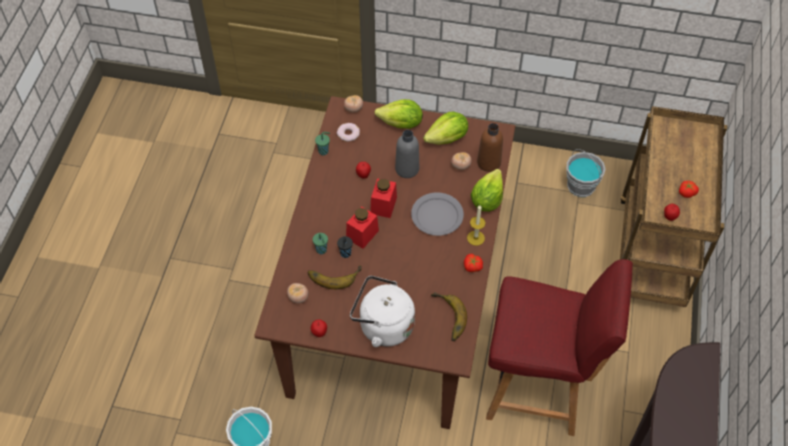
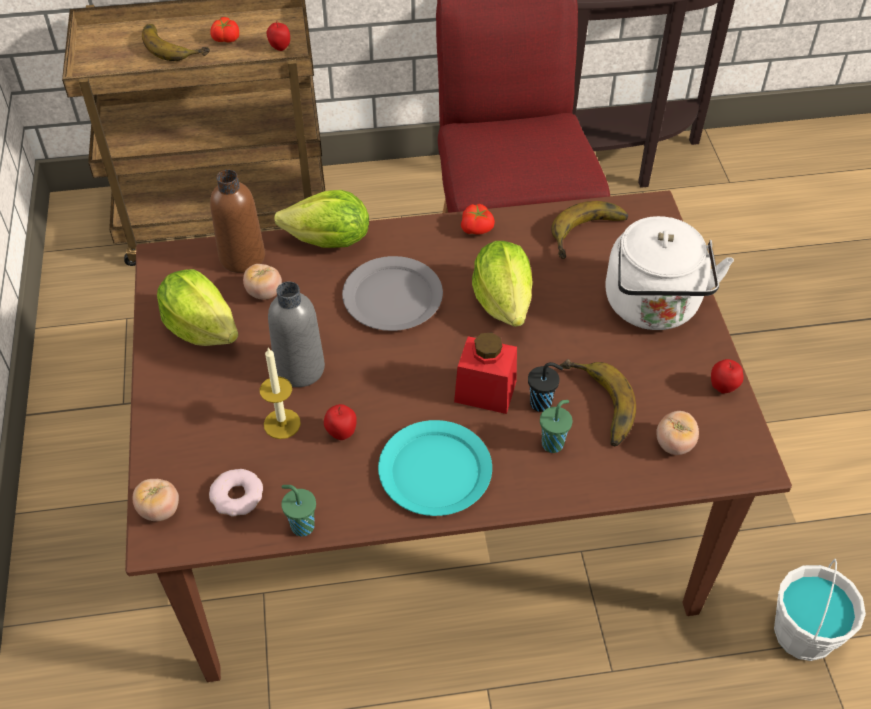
camera: 110 degrees left, 5 degrees down
(329, 202) = (435, 470): none -> turquoise plate
(383, 205) = (403, 379): red jar -> none
(401, 124) = (182, 410): lettuce -> lettuce (503, 301)
(475, 238) = (417, 237): candle -> candle (282, 423)
(581, 186) = (111, 317): grey bucket -> none
(686, 167) = (175, 45): none -> banana

